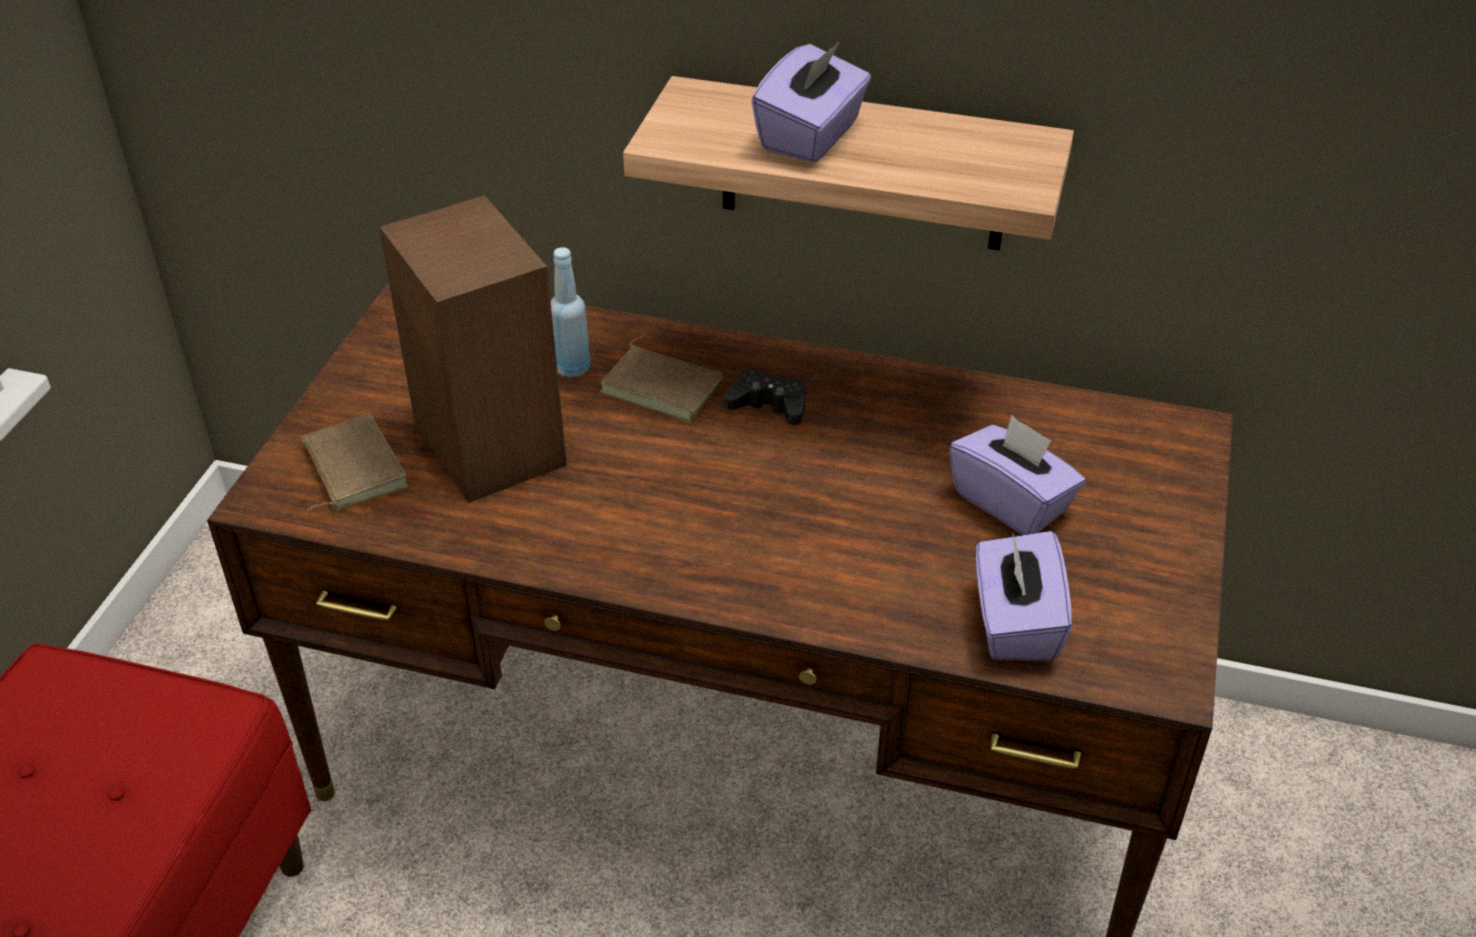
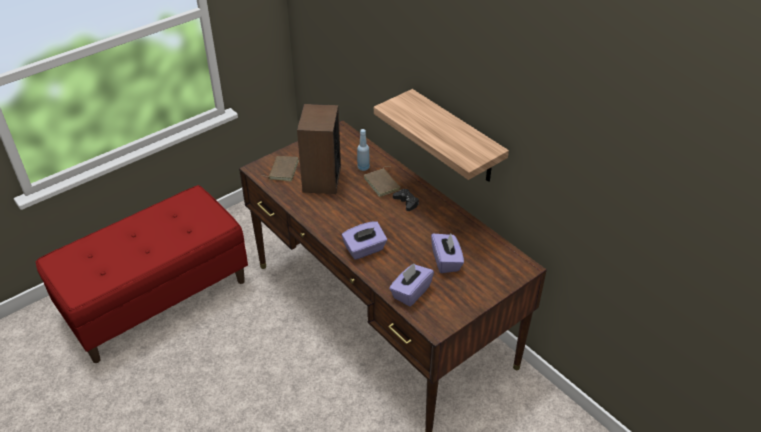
camera: 35 degrees right, 0 degrees up
(811, 136) = (428, 122): purple tissue box -> purple tissue box (364, 249)

